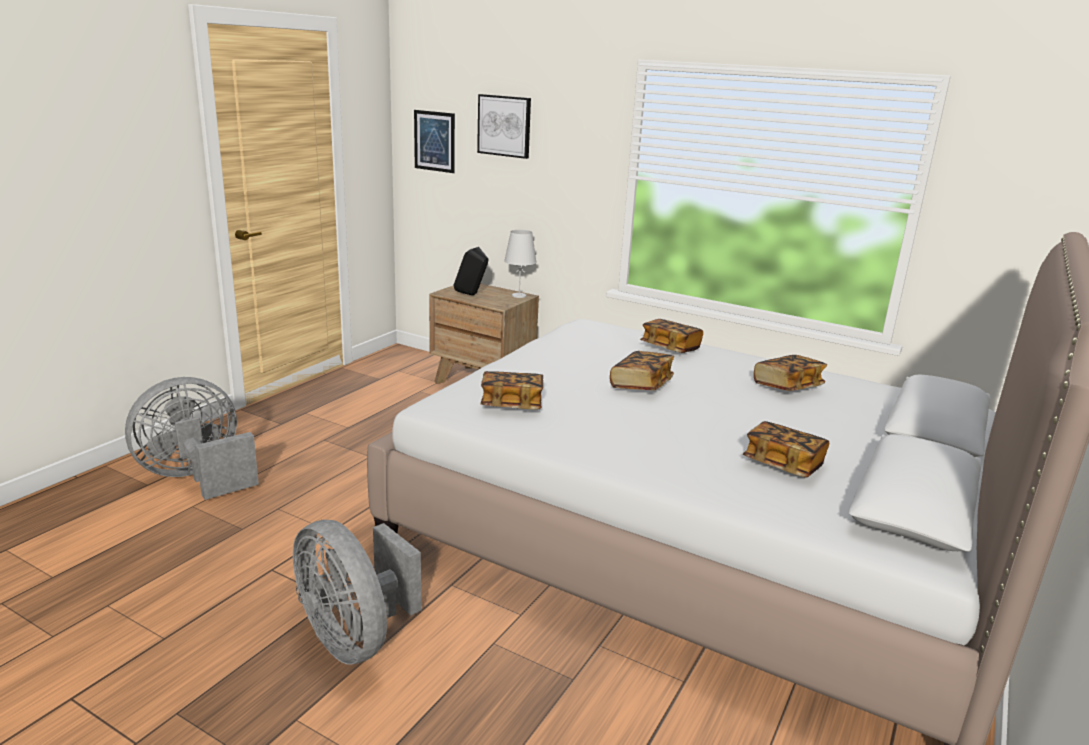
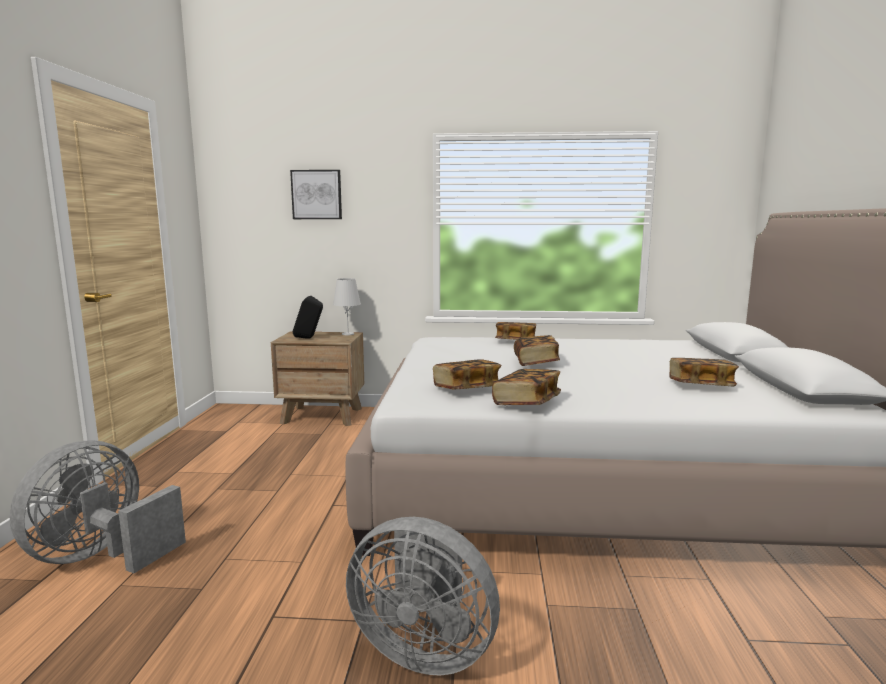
camera: 25 degrees left, 10 degrees down
(434, 141) = (246, 214): picture -> none
(787, 386) = (622, 348): book -> book (526, 402)

